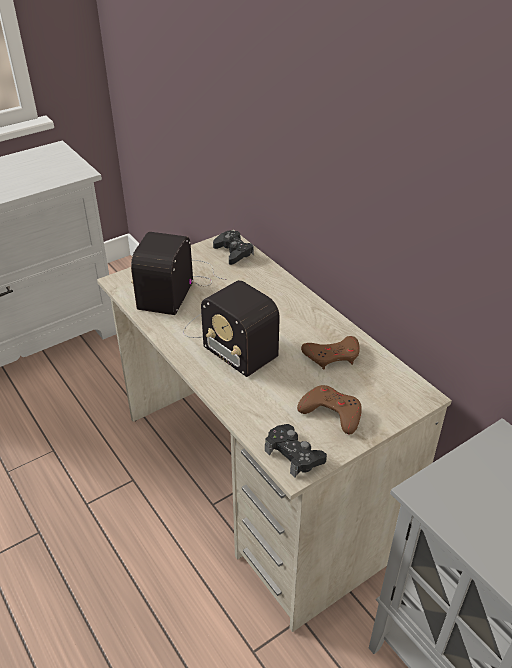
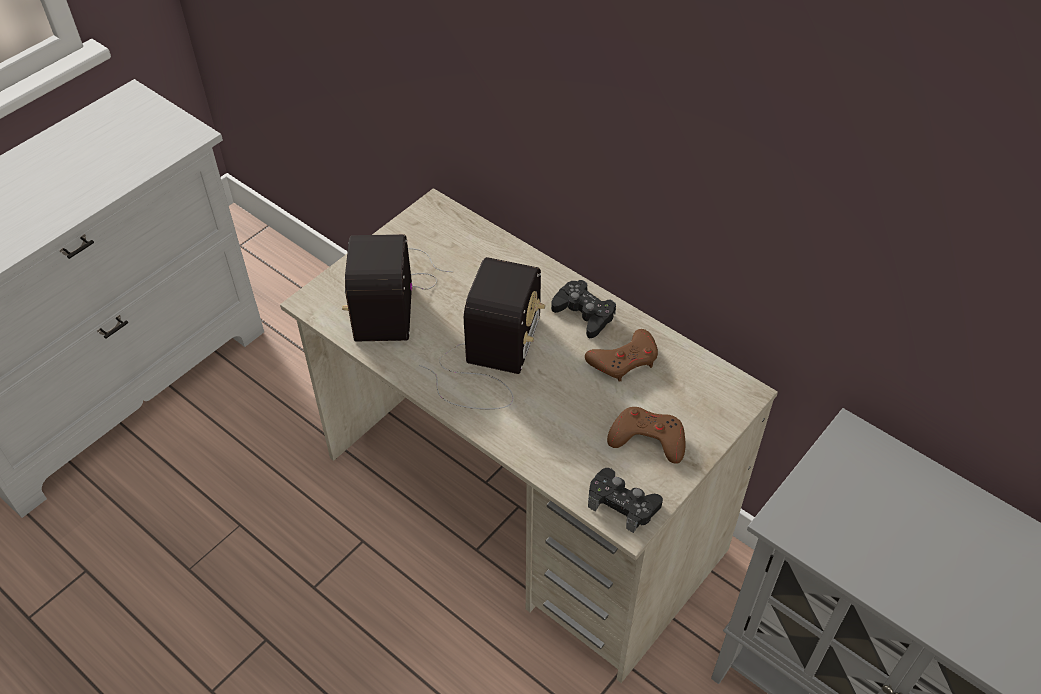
camera: 15 degrees left, 10 degrees up
(228, 338) = (488, 360): radio -> radio turned 105 degrees counterclockwise
(233, 252) = (447, 226): black game controller -> black game controller (584, 313)

